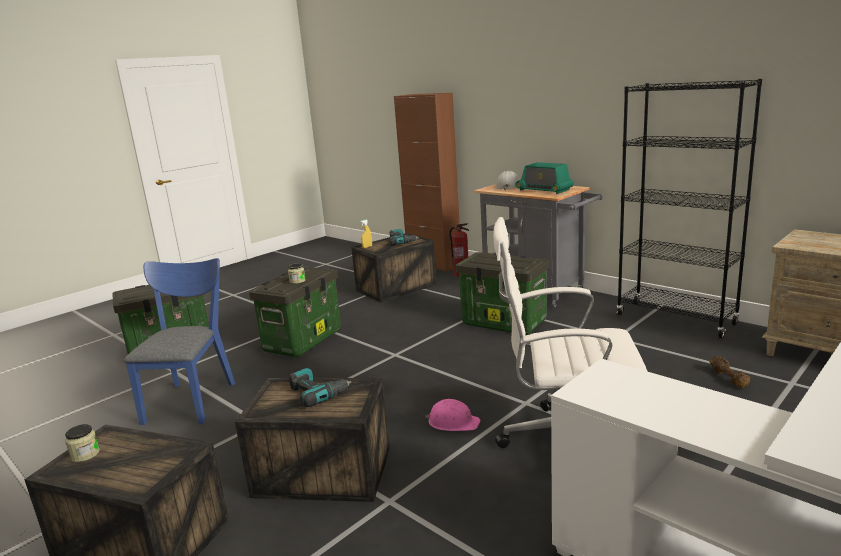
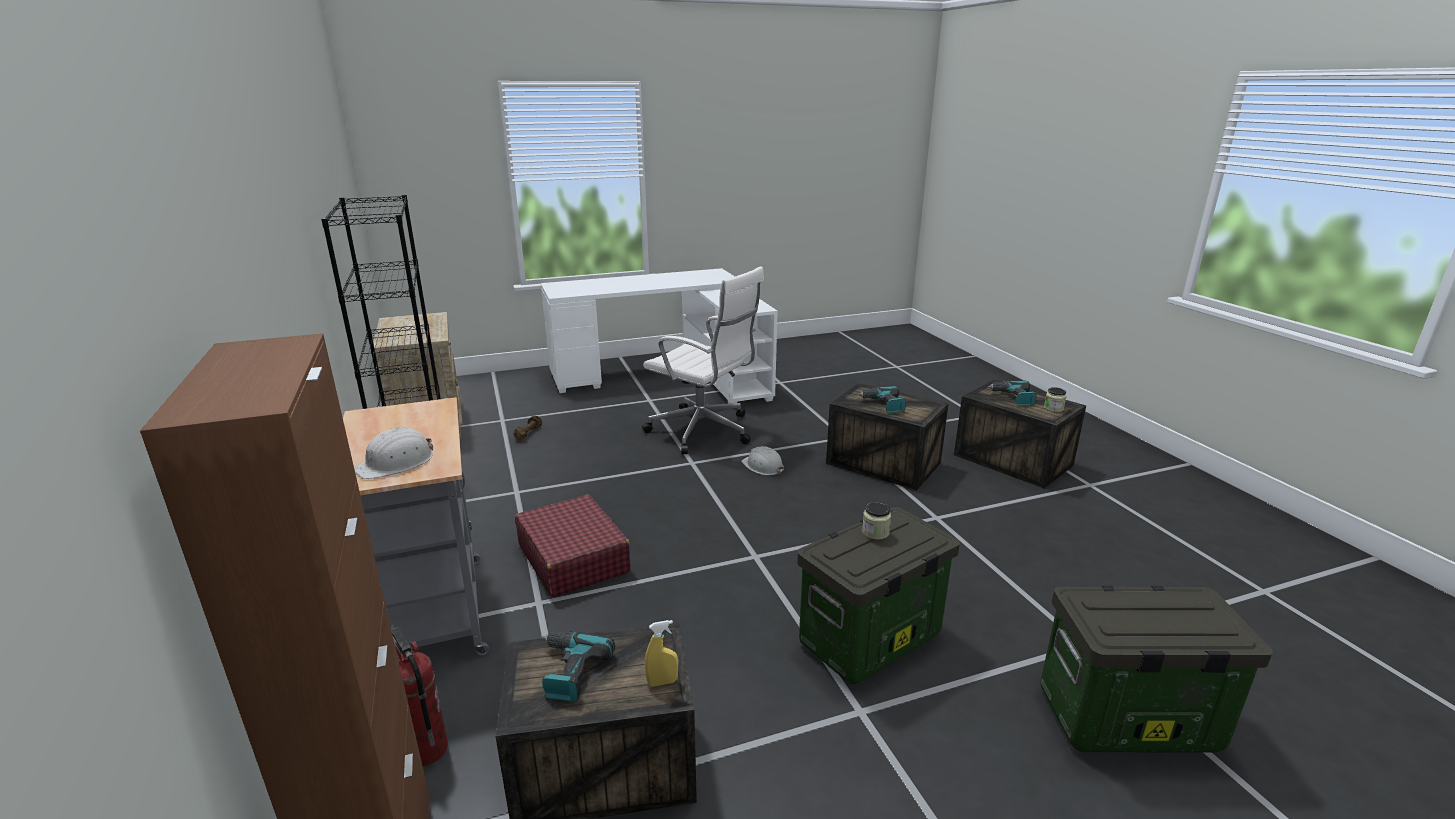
camera: 155 degrees left, 5 degrees up
(134, 459) = (1013, 398): none -> power drill
(193, 398) = (1027, 575): blue chair -> none
(453, 422) = (763, 466): pink hard hat -> white hard hat
(505, 322) = (573, 558): storage box -> red suitcase
(544, 190) = (402, 425): radio -> none

